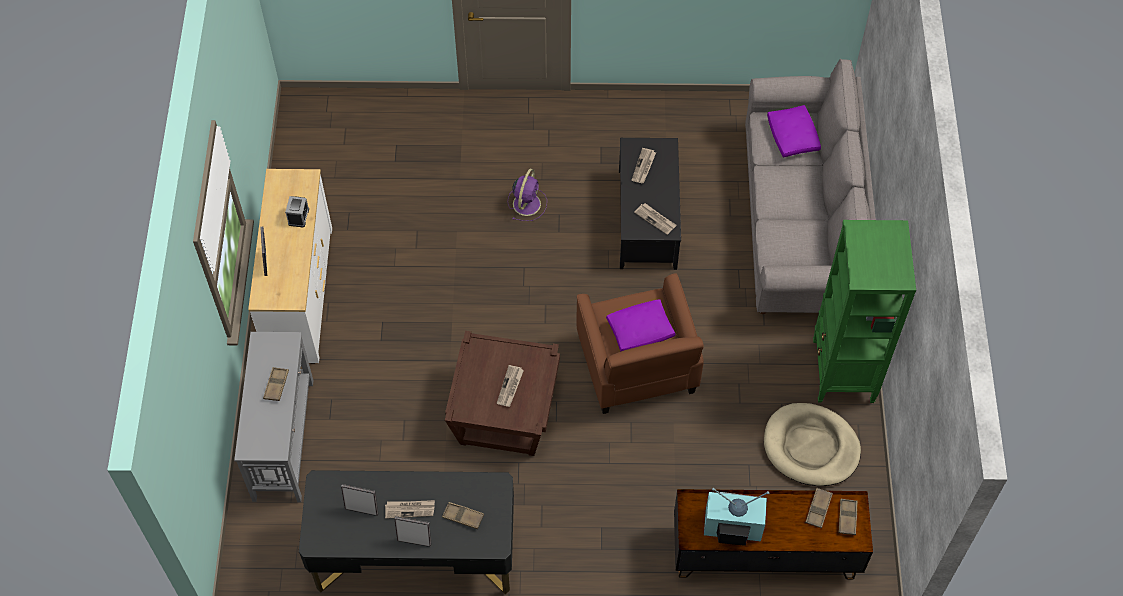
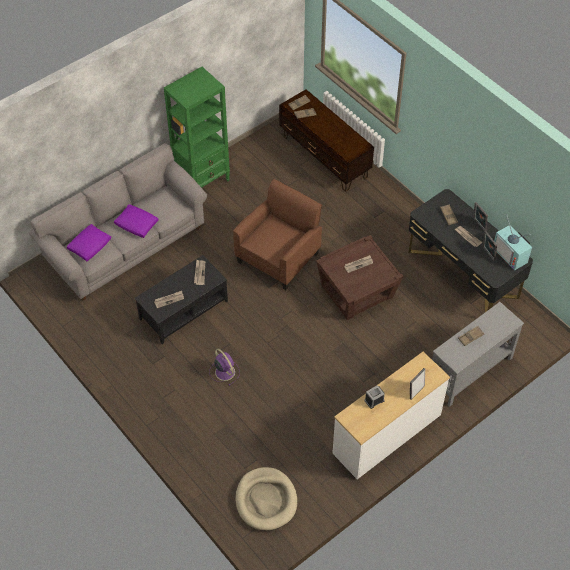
camera: 130 degrees left, 5 degrees down
(527, 203) = (224, 371): purple fan -> purple fan turned 75 degrees clockwise
(639, 331) = (275, 235): purple pillow -> purple pillow (137, 225)
(731, 528) = (345, 136): television -> television (511, 254)
(810, 447) = (255, 170): beige dog bed -> beige dog bed (266, 500)

